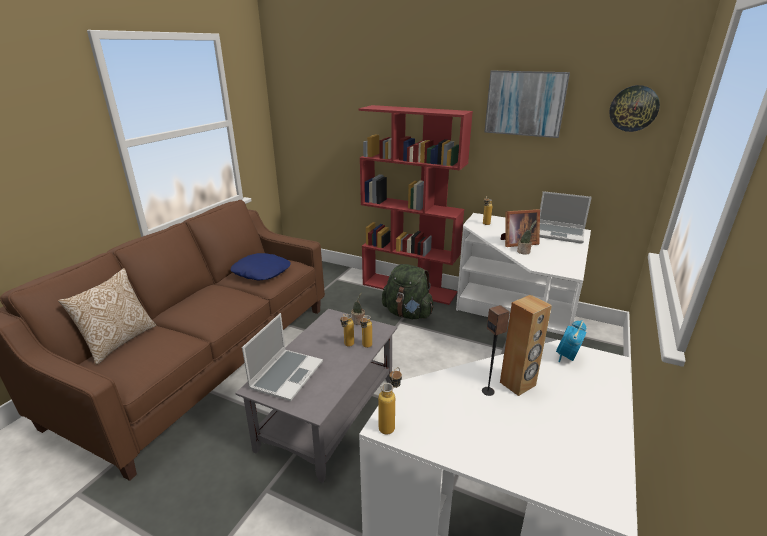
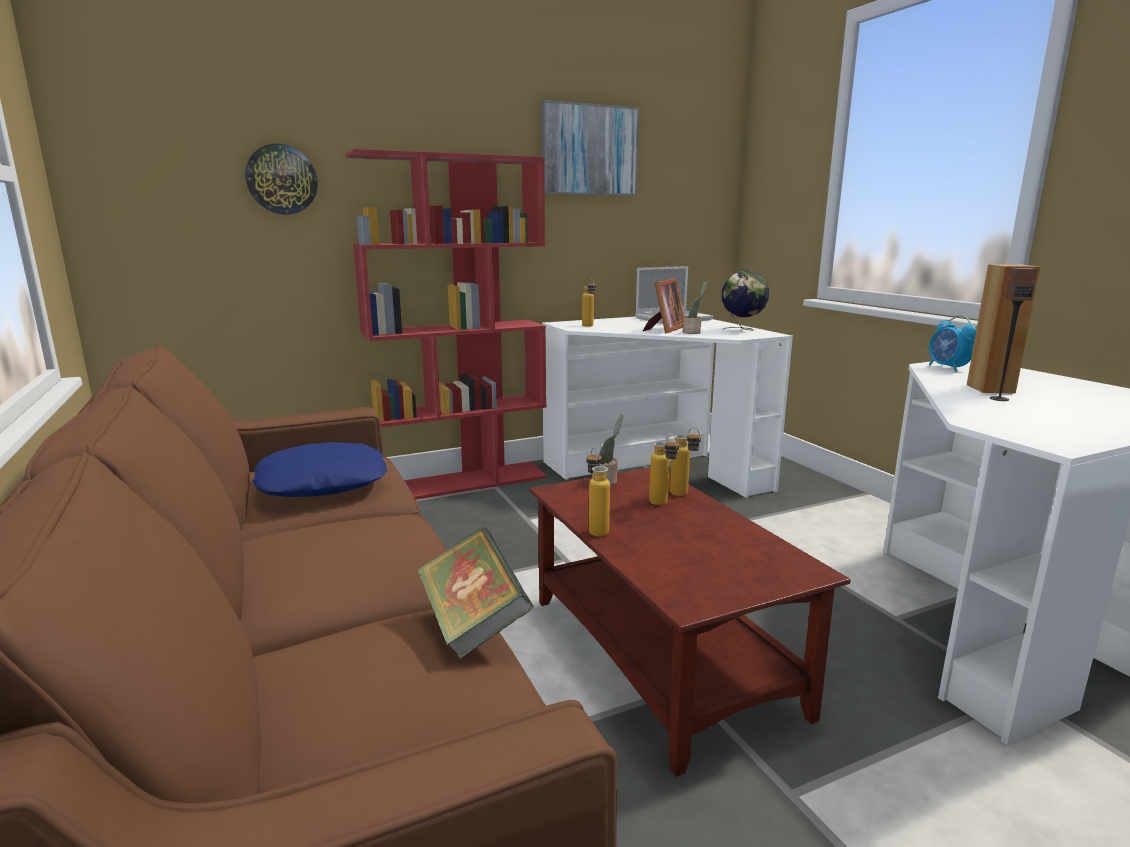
camera: 50 degrees left, 10 degrees down
(119, 341) = (273, 713): pillow -> none
(179, 347) = (473, 623): none -> book
(286, 375) = (683, 567): laptop -> none
(329, 412) = (658, 653): grey coffee table -> brown coffee table
(390, 424) = (1055, 442): bottle -> bottle (596, 529)
(407, 313) = (518, 506): green backpack -> none
(567, 261) = (742, 330): none -> globe
(633, 108) = (702, 155): wall clock -> wall clock (281, 179)

